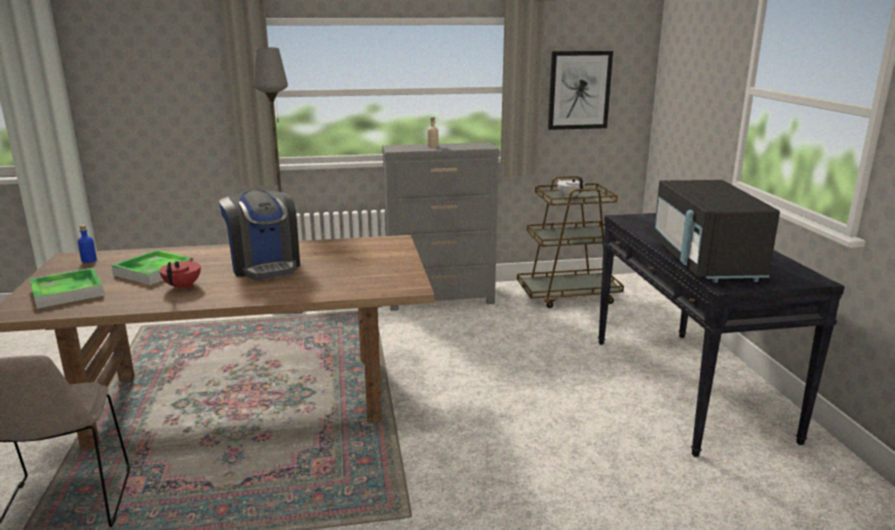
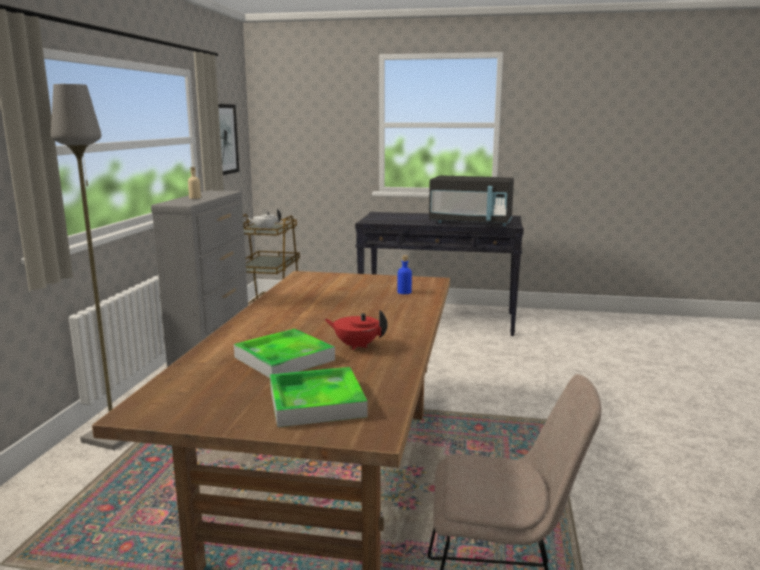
camera: 70 degrees left, 5 degrees down
(89, 260) = (179, 396): blue bottle -> blue bottle (404, 292)
(265, 265) = (324, 315): coffee machine -> none

